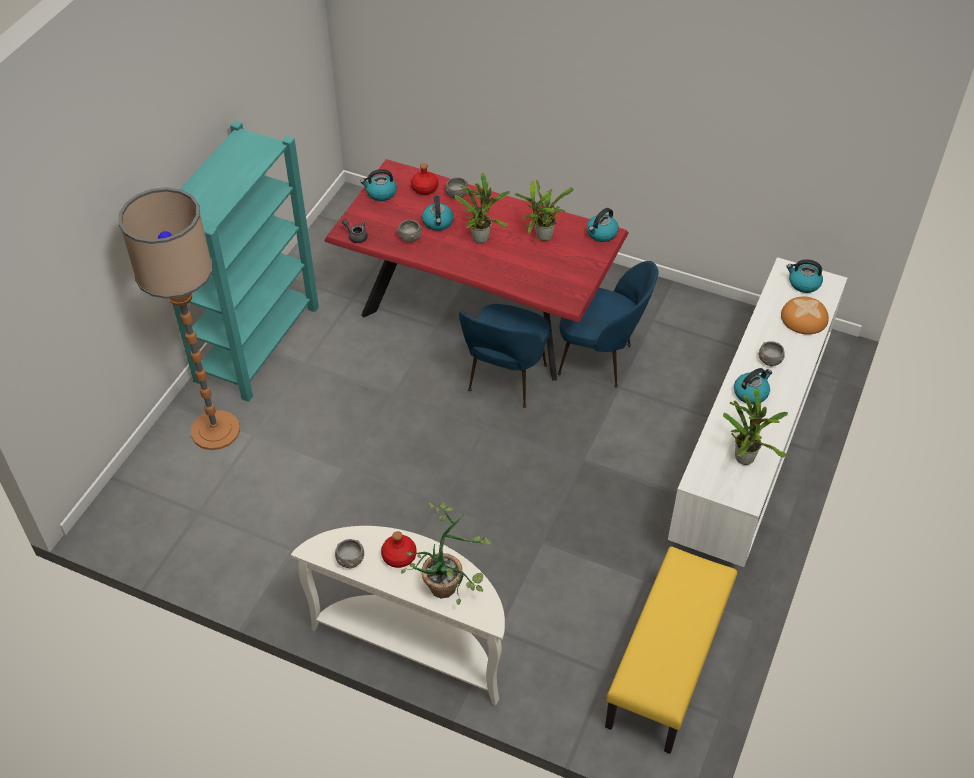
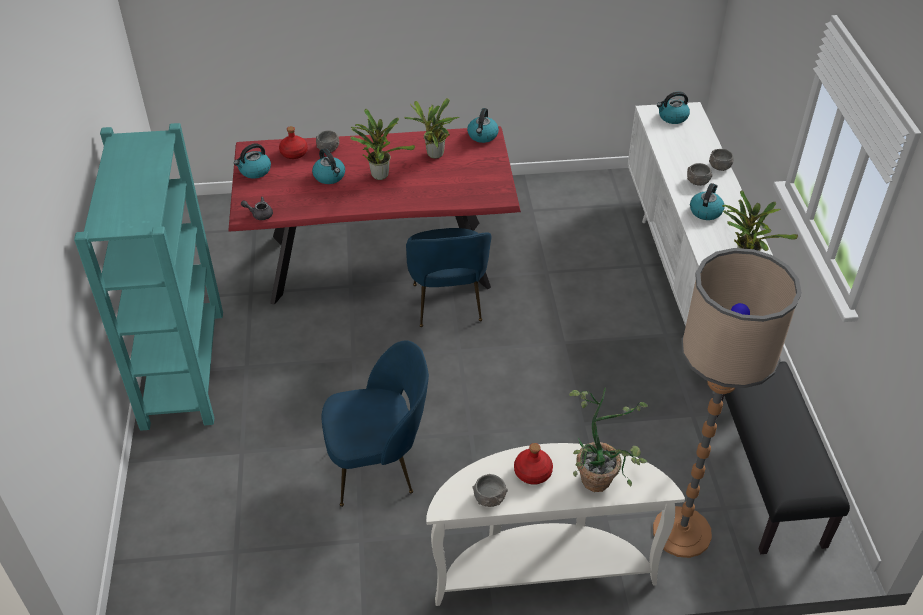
camera: 30 degrees left, 5 degrees down
(215, 430) = (197, 466): floor lamp -> floor lamp (681, 532)
(409, 237) = (313, 197): grey bowl -> grey bowl (719, 166)
(601, 362) = (516, 258): blue chair -> blue chair (379, 470)
(667, 667) = (767, 478): yellow bench -> black bench
(803, 318) = (695, 142): bread -> none

